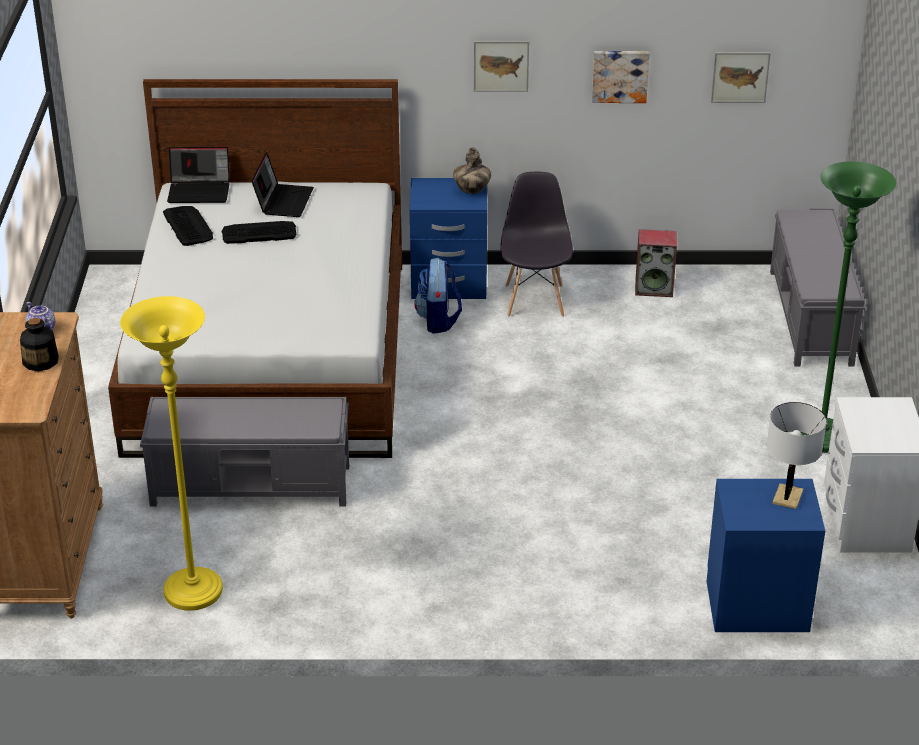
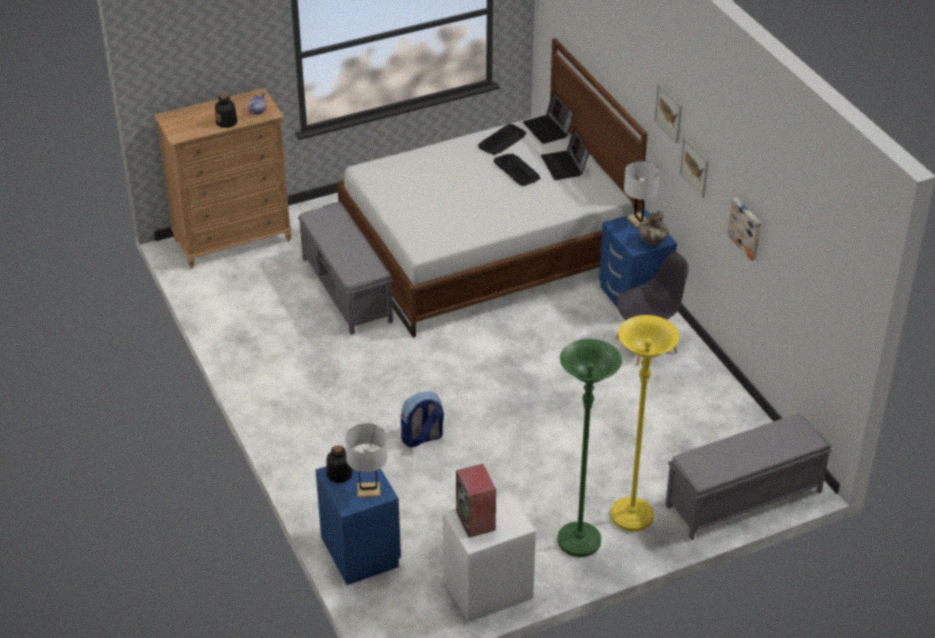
camera: 65 degrees right, 5 degrees up
(193, 592) = (236, 303): yellow floor lamp -> yellow floor lamp (631, 516)
(283, 201) = (565, 166): laptop -> laptop turned 90 degrees clockwise
(427, 188) = (638, 220): none -> white table lamp
(438, 321) = (583, 308): backpack -> backpack (422, 438)
(654, 288) = (714, 401): speaker -> speaker (476, 521)
(740, 76) = (803, 288): picture -> picture (669, 113)
(746, 513) = (339, 474): none -> bottle

